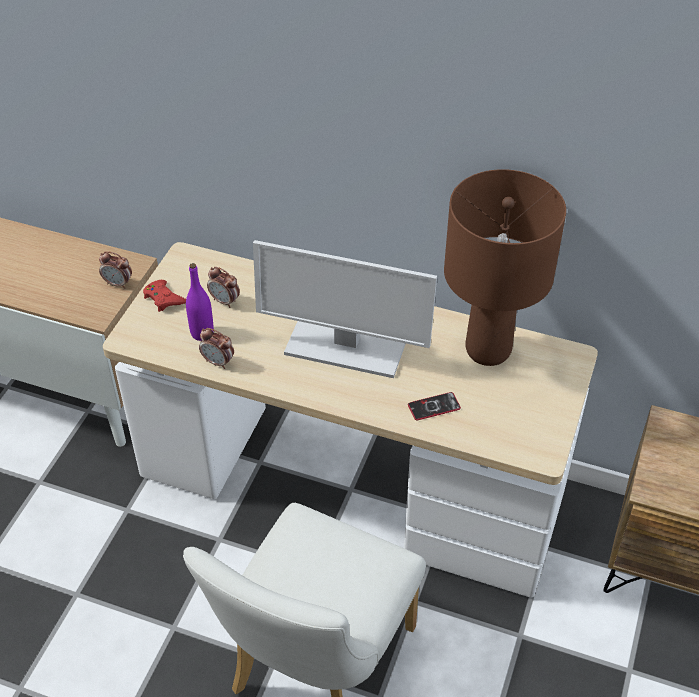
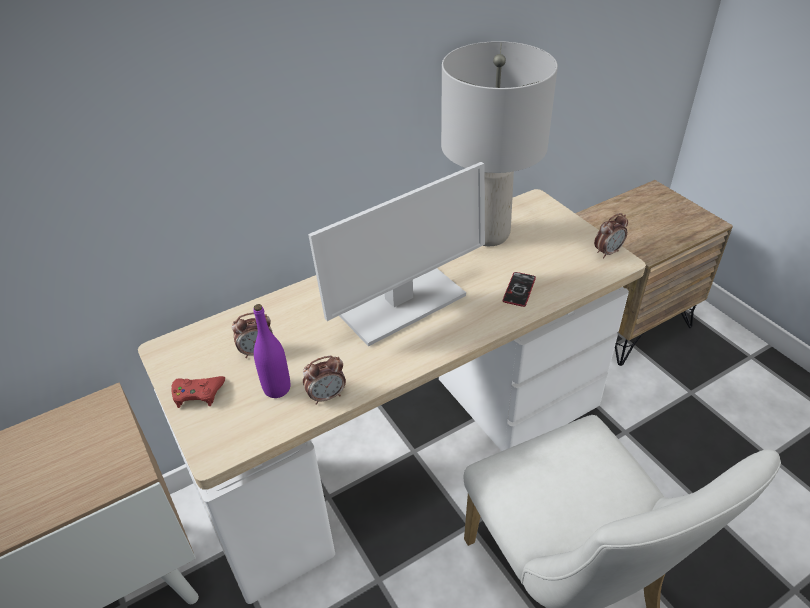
camera: 50 degrees left, 5 degrees down
(118, 284) = (111, 430): alarm clock -> alarm clock (607, 252)
(489, 350) = (488, 234): brown table lamp -> grey table lamp

